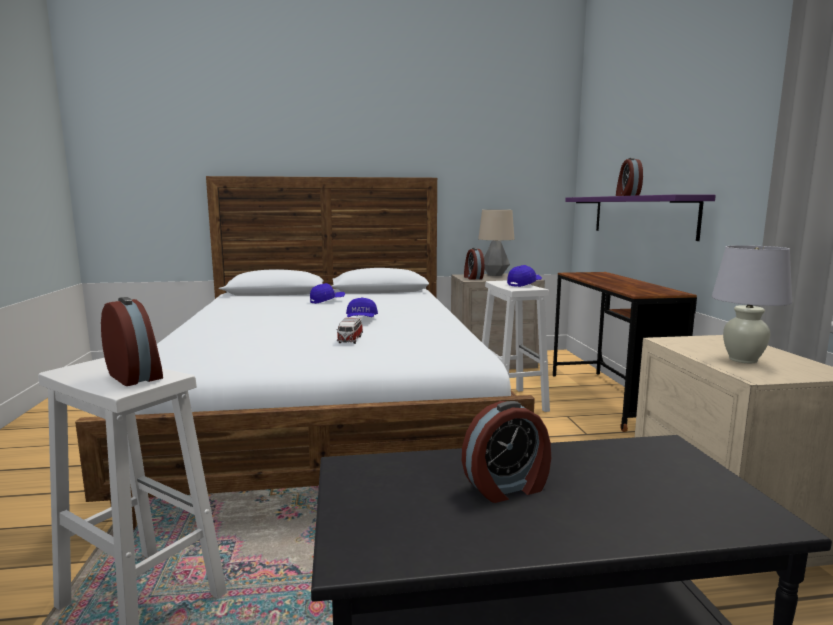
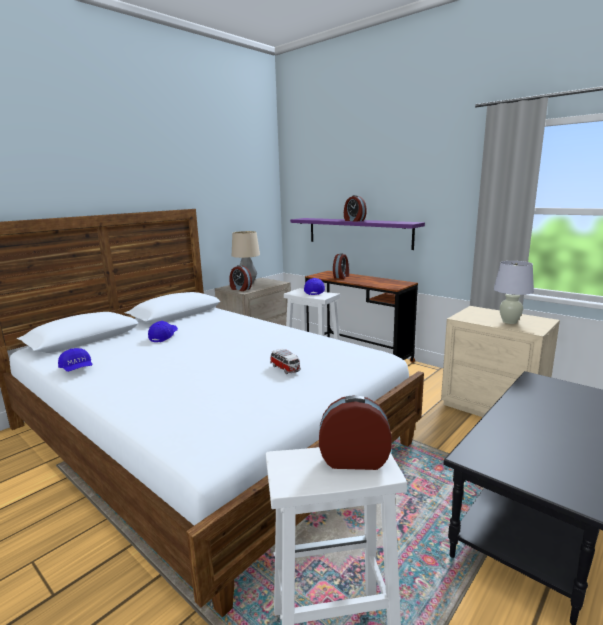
camera: 40 degrees left, 5 degrees up
(361, 319) = (243, 347): blue cap -> blue cap (77, 369)
(507, 487) = (542, 429): alarm clock -> alarm clock (341, 277)

